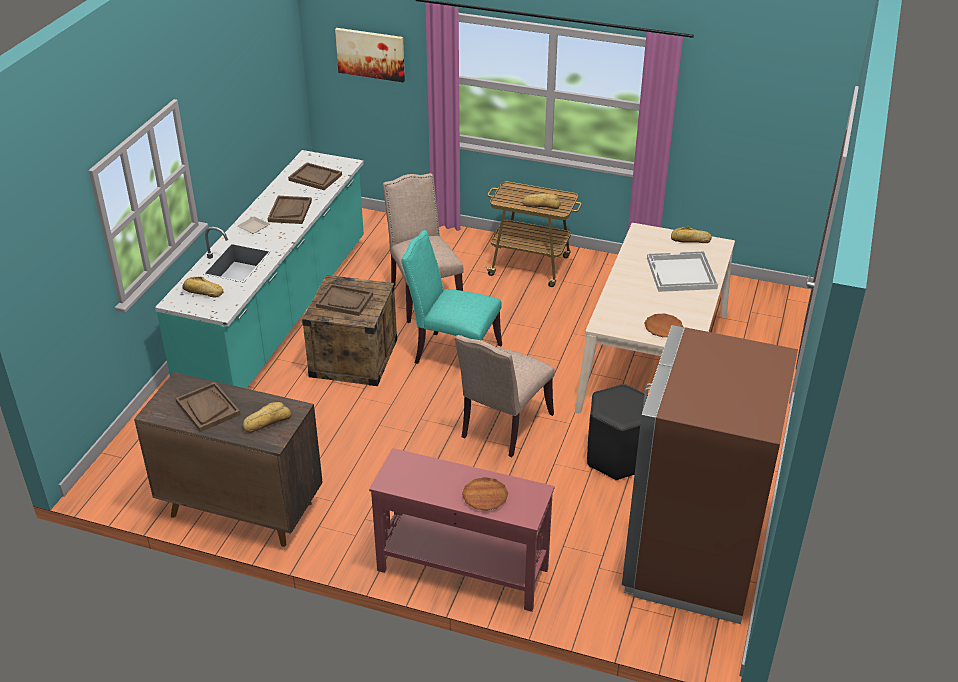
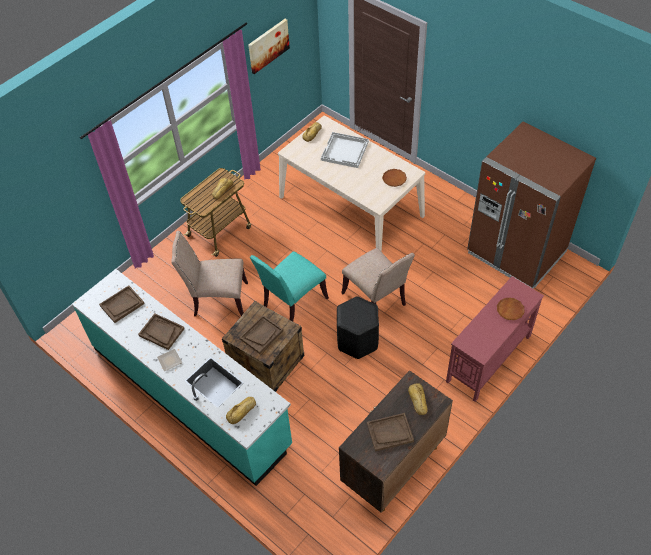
camera: 65 degrees left, 15 degrees up
(370, 54) = (51, 203): picture -> picture (268, 45)
(617, 458) = (427, 255): black stool -> black stool (357, 341)

